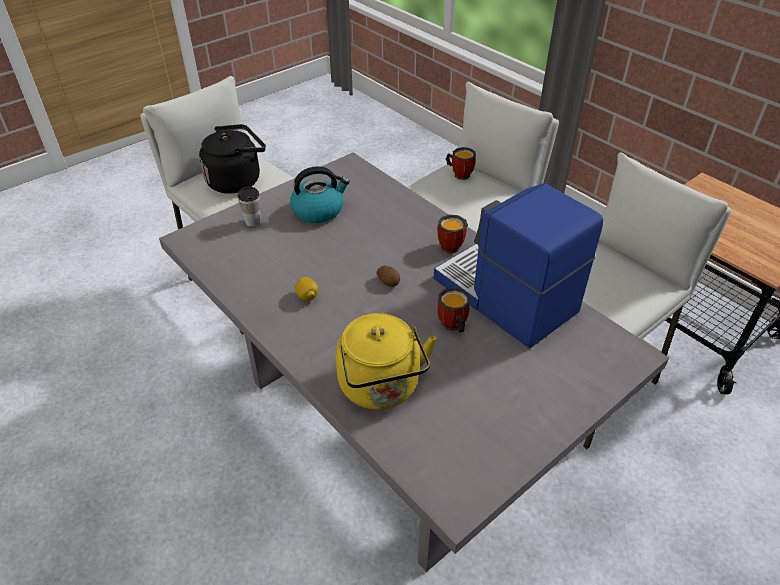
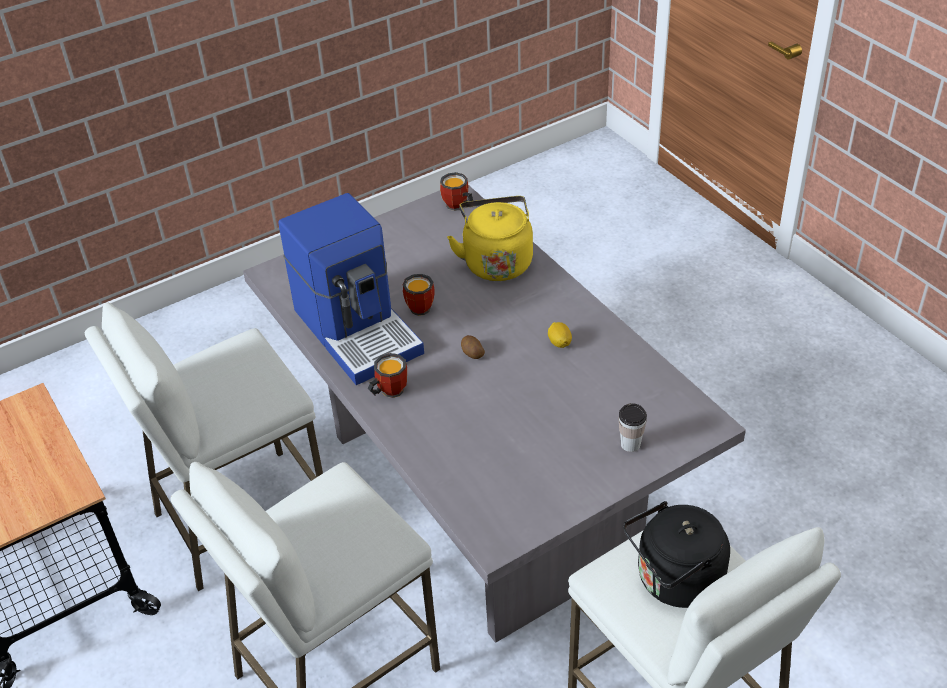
camera: 170 degrees left, 0 degrees up
(319, 210) = (545, 456): kettle -> none
(460, 173) = (323, 568): mug -> mug (457, 207)

